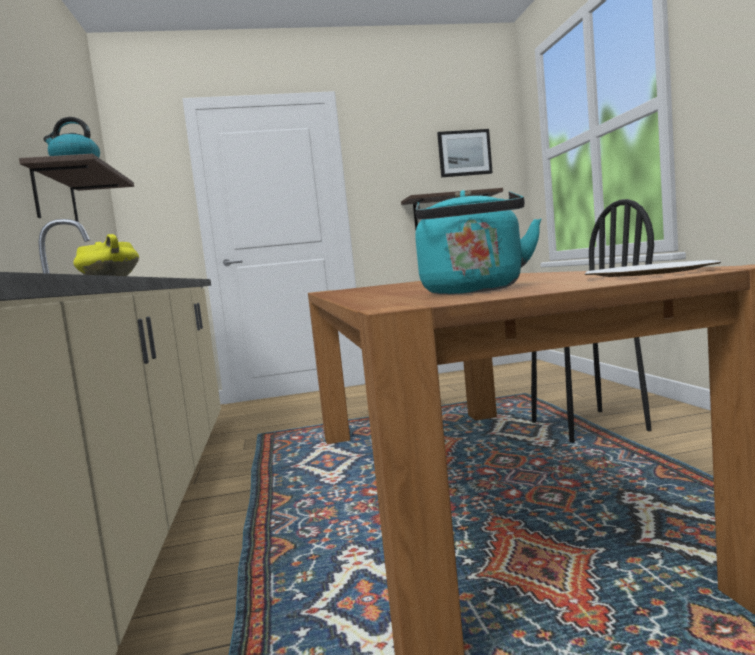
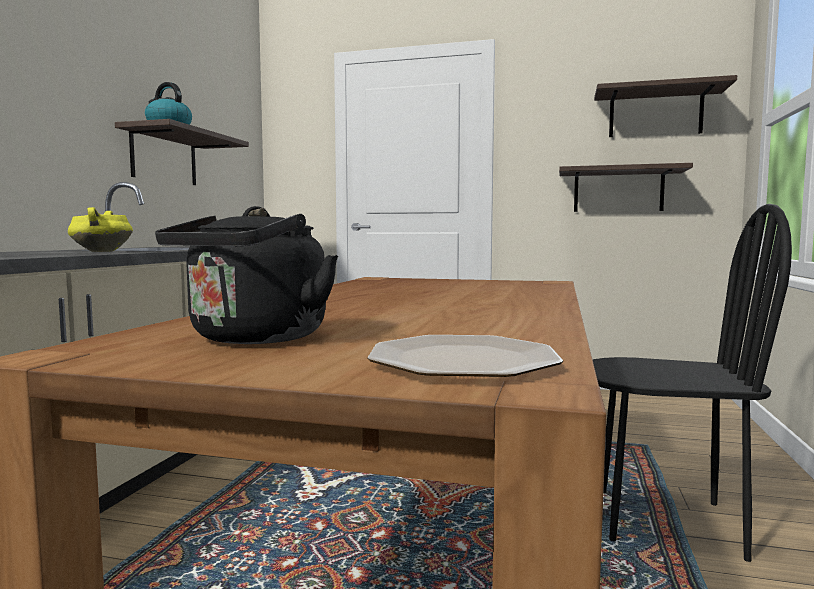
camera: 25 degrees right, 0 degrees up
(464, 153) = (655, 114): picture -> shelf
(474, 291) = (253, 339): turquoise kettle -> black kettle

